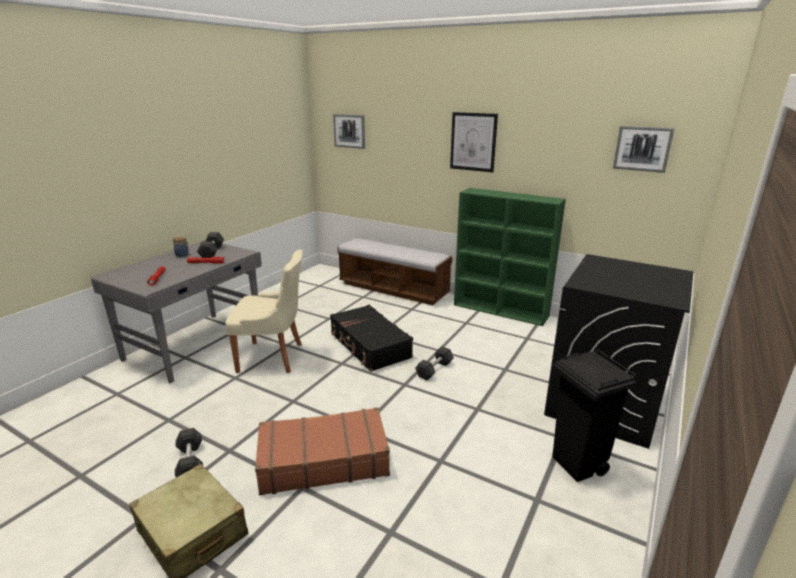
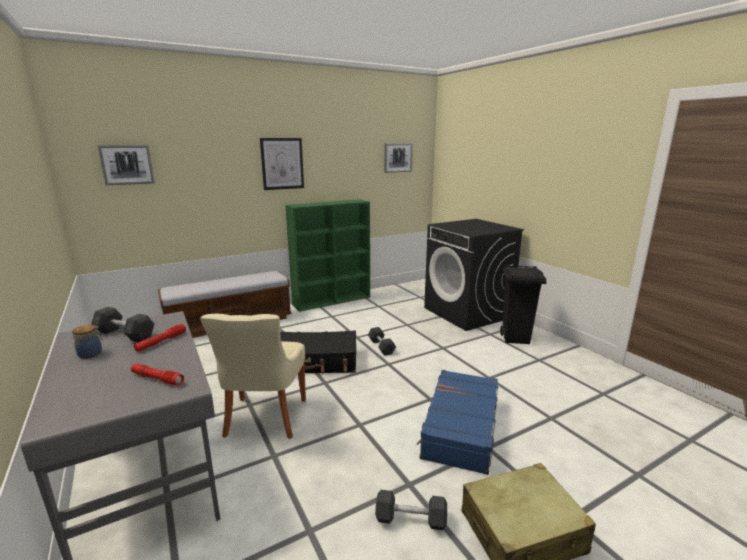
camera: 60 degrees left, 5 degrees down
(273, 357) = (264, 419): beige chair -> beige chair turned 150 degrees clockwise
(323, 460) = (459, 428): brown suitcase -> blue suitcase

